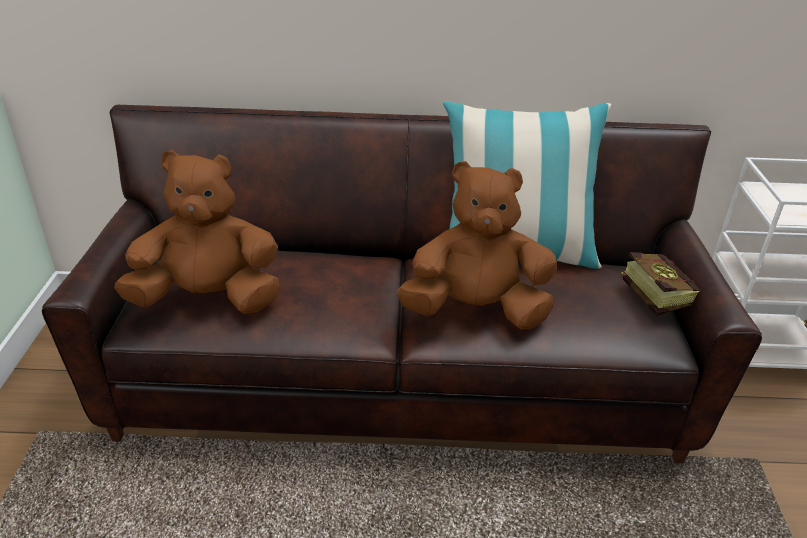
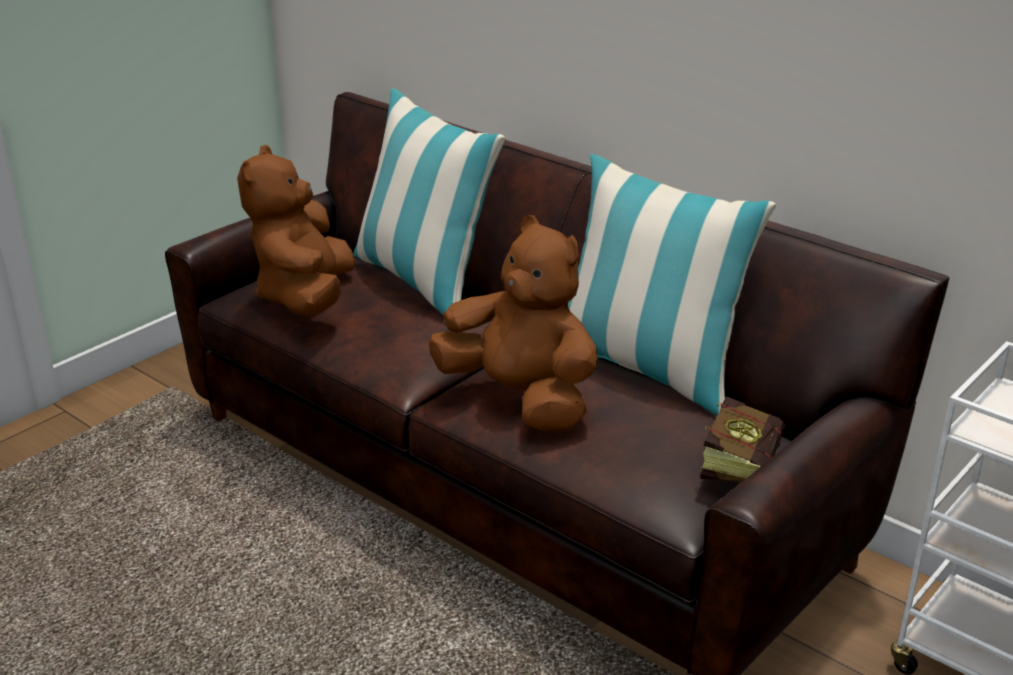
camera: 40 degrees right, 5 degrees down
(209, 299) = (306, 297): brown plush toy -> brown plush toy turned 120 degrees counterclockwise
(285, 249) = (424, 281): none -> pillow

